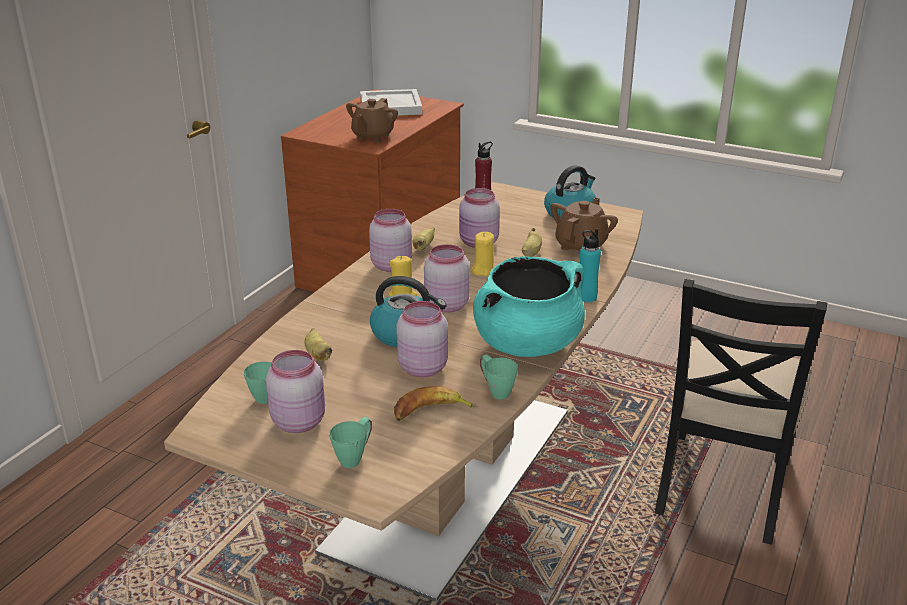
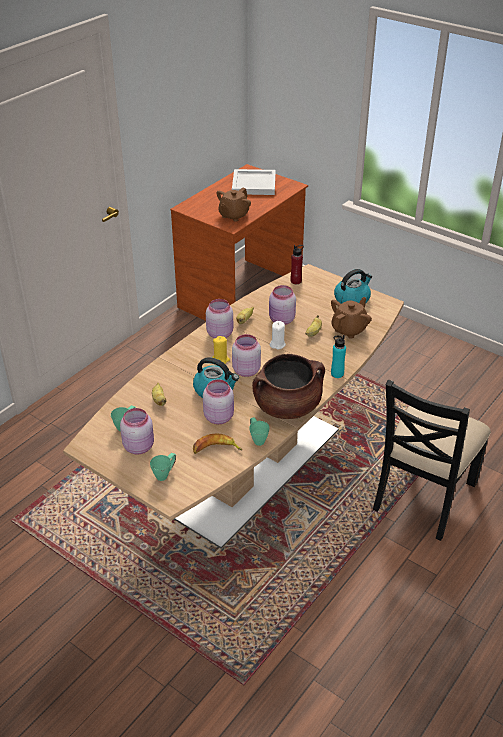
camera: 10 degrees right, 10 degrees up
(483, 271) = (277, 344): yellow candle -> white candle
(527, 344) = (287, 406): turquoise cooking pot -> brown cooking pot

